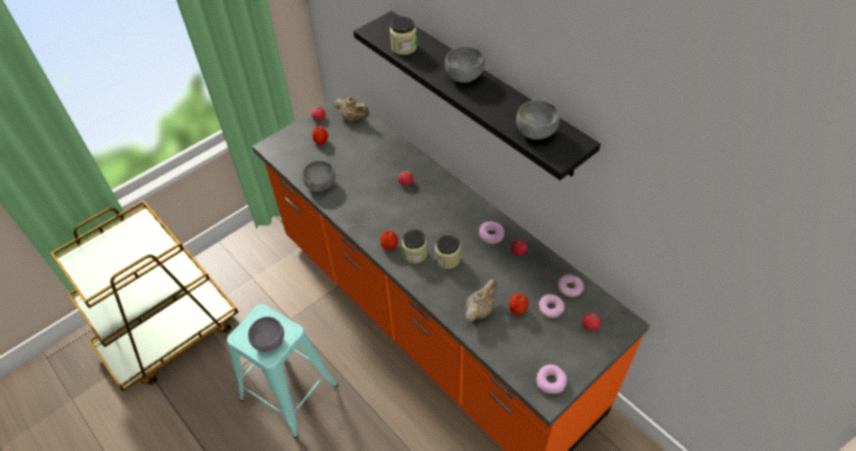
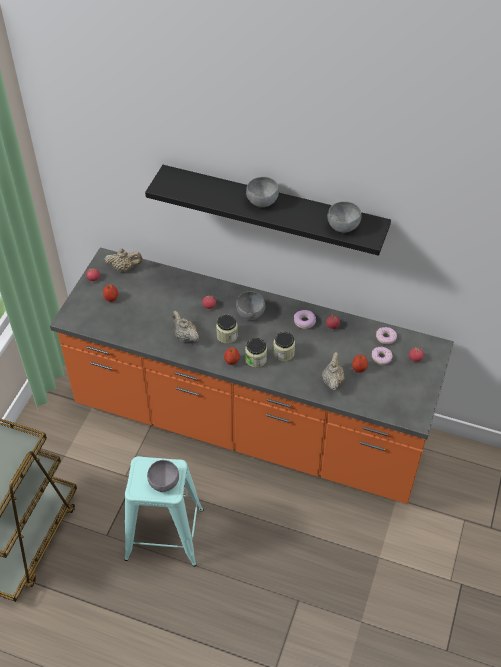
camera: 30 degrees left, 0 degrees up
(321, 185) = (138, 335): grey bowl -> grey bowl (250, 313)
(362, 203) = (185, 336): none -> beige teapot
(404, 47) = (198, 193): jar -> jar (227, 336)
(551, 381) = (412, 408): donut -> none

